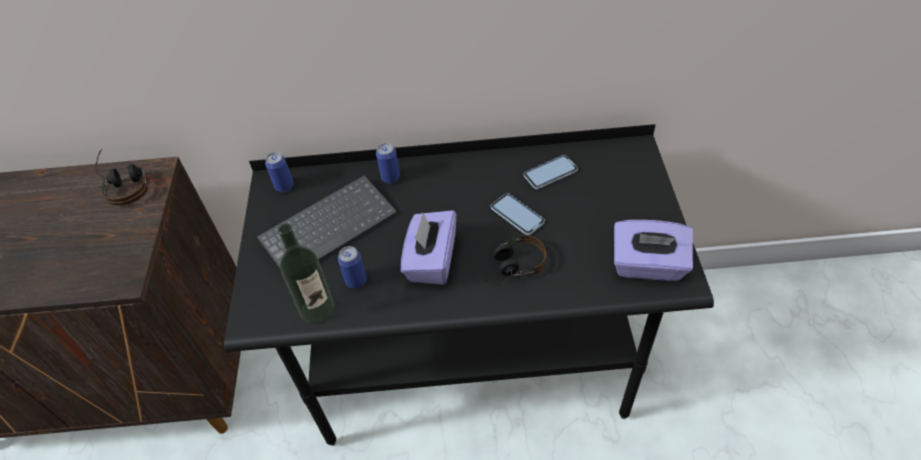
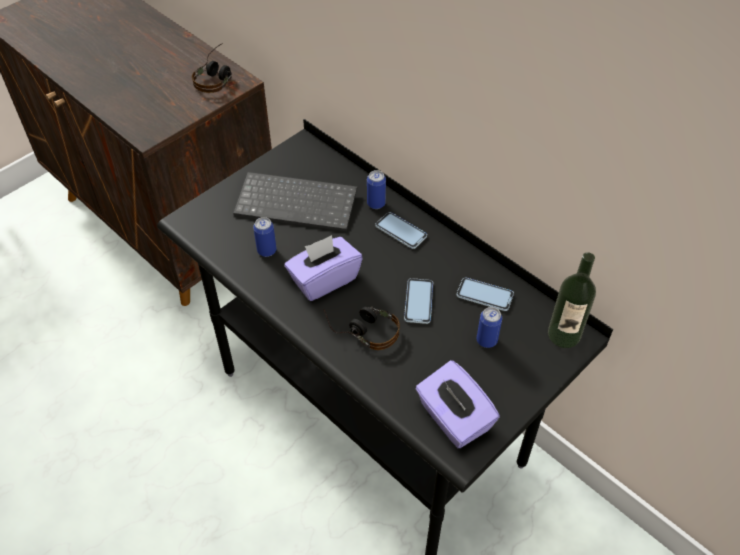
camera: 45 degrees right, 0 degrees up
(284, 186) = (307, 154): can -> can (486, 340)
(317, 309) = (225, 247): bottle -> bottle (564, 335)
(436, 180) = (401, 231): none -> phone

